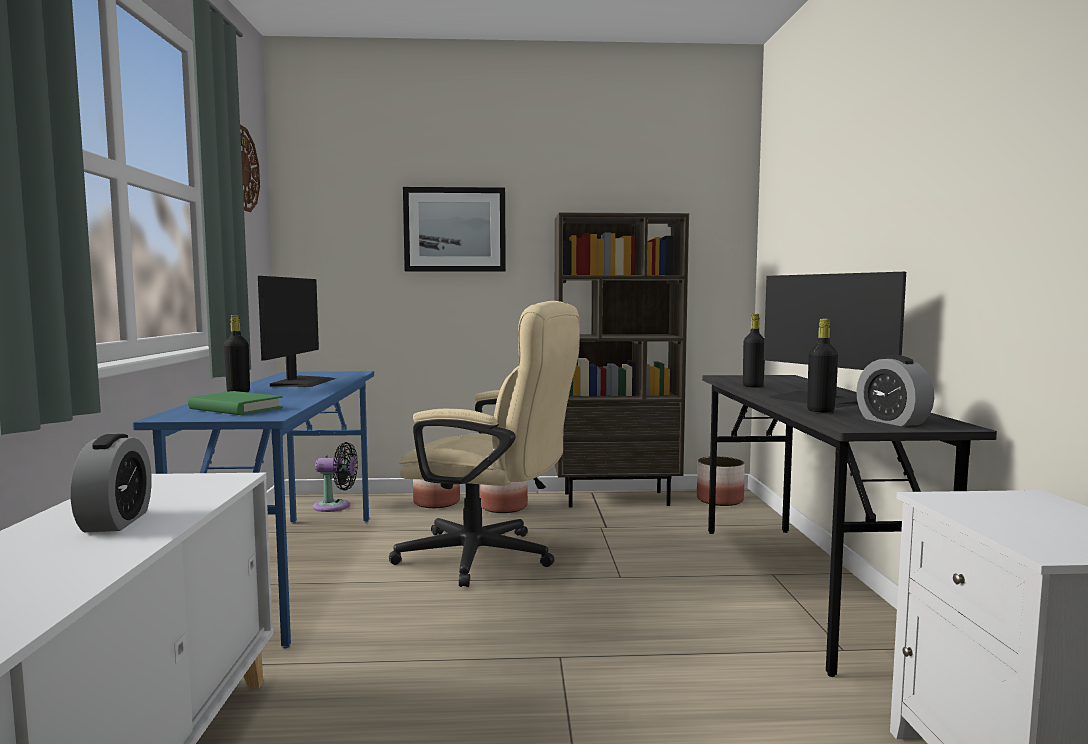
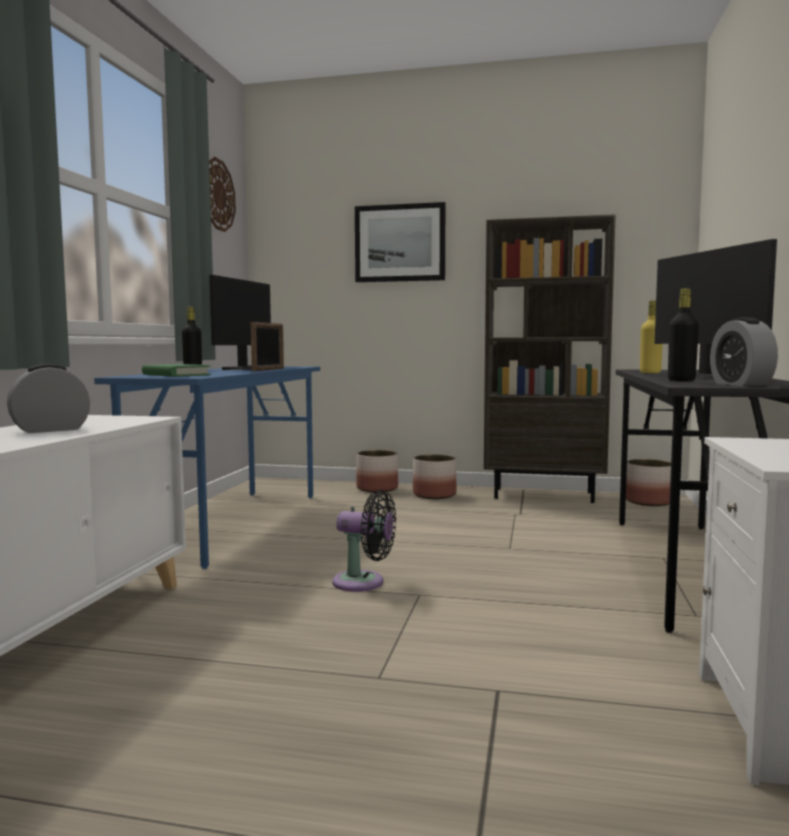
camera: 15 degrees right, 0 degrees up
(116, 521) = (50, 430): alarm clock -> alarm clock turned 135 degrees counterclockwise
(330, 385) = (268, 370): none -> picture frame
(335, 506) = (291, 486): black fan -> black fan (363, 583)
(489, 558) = (399, 527): beige office chair -> none
(753, 386) = (650, 372): black bottle -> yellow bottle

